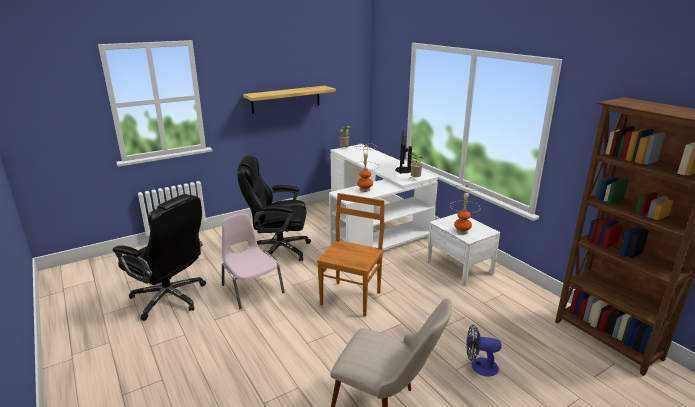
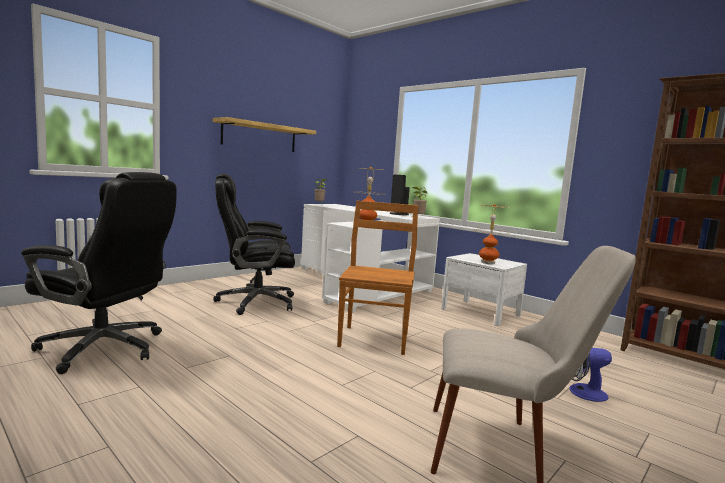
camera: 15 degrees left, 15 degrees down
(251, 288) = (232, 335): pink chair -> none

